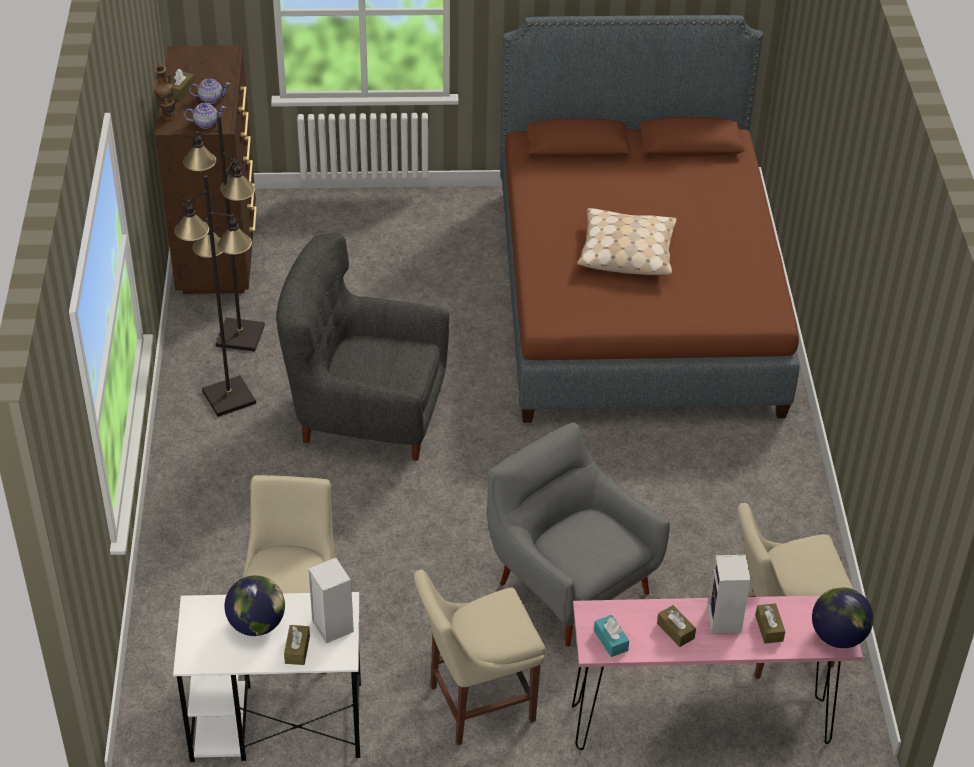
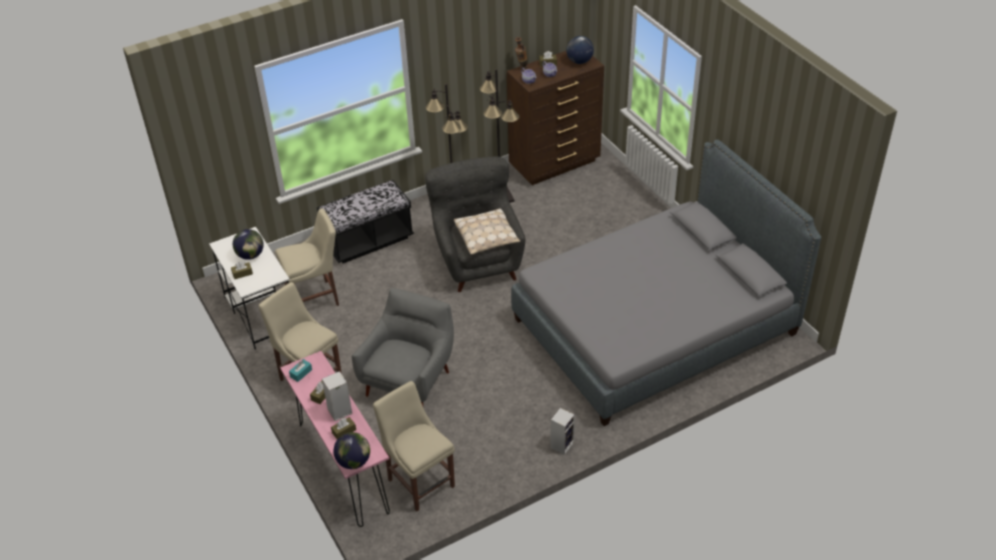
camera: 65 degrees right, 0 degrees up
(208, 62) = (579, 61): none -> globe
(208, 522) = (368, 241): none -> black bench
(331, 625) = (263, 278): speaker -> speaker (562, 444)
(626, 252) = (621, 281): beige pillow -> beige pillow (487, 237)
(635, 297) = (654, 326): brown bed -> grey bed

